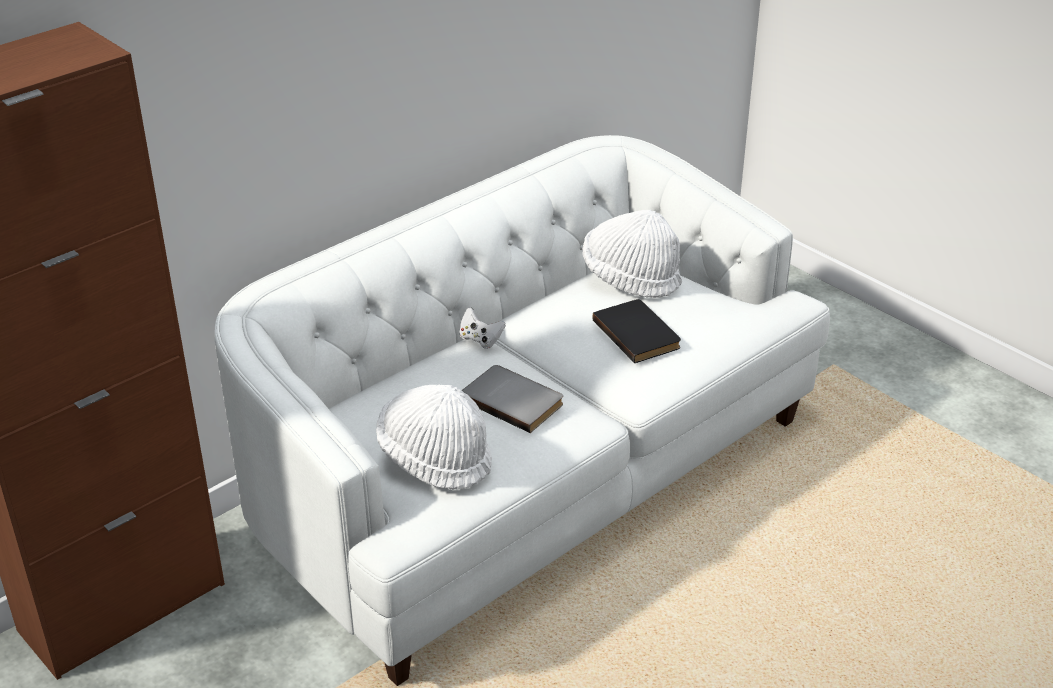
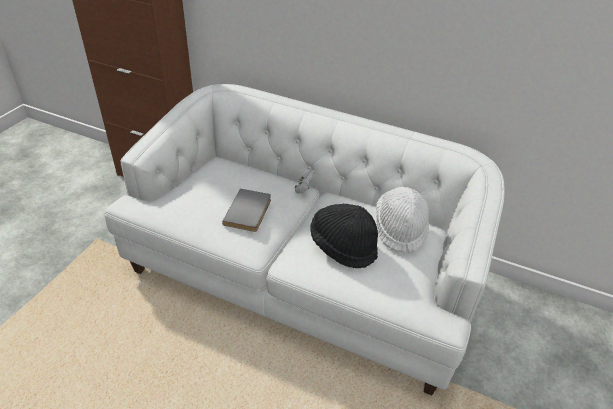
camera: 65 degrees right, 5 degrees up
(435, 458) = (187, 197): white hat -> none
(639, 333) = (343, 246): black book -> black hat

